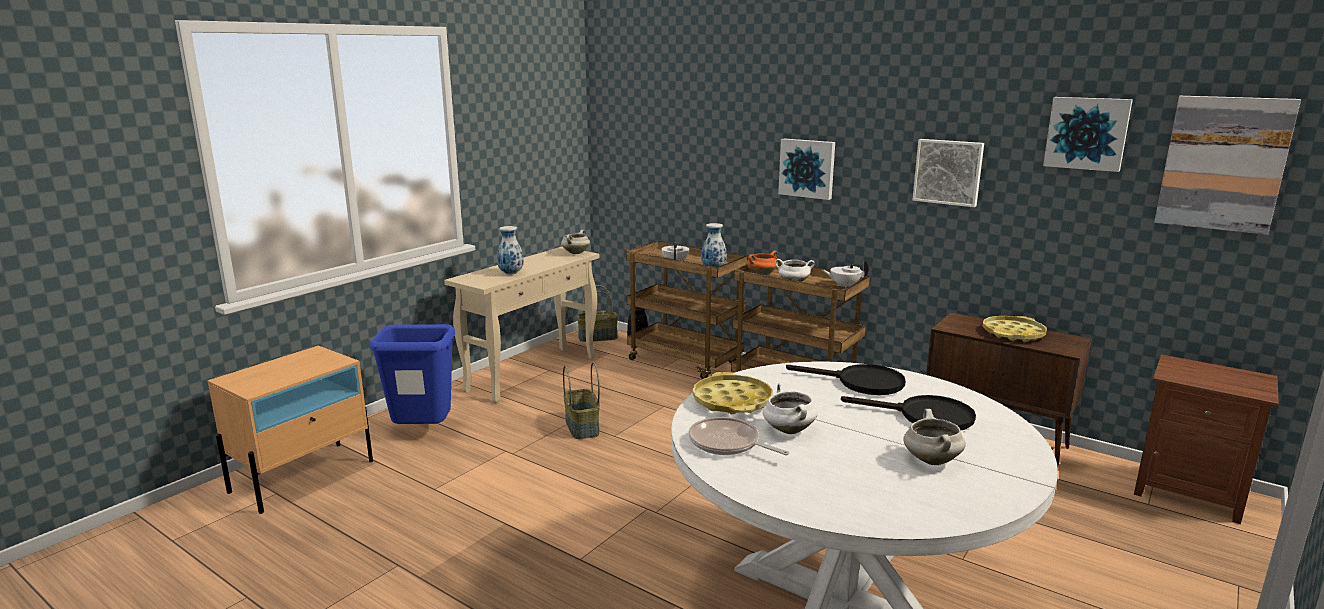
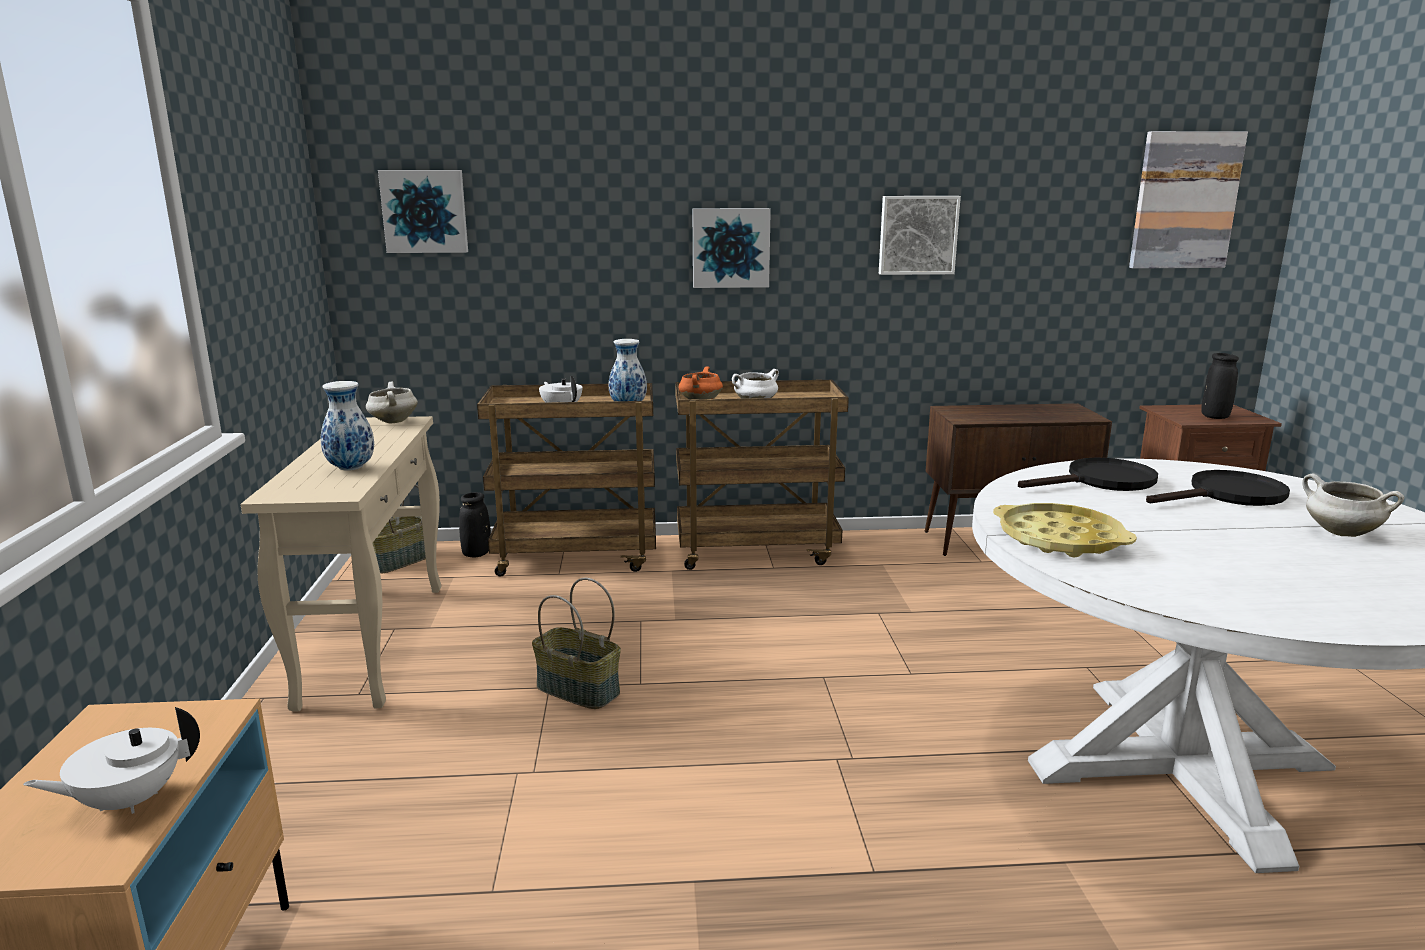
camera: 40 degrees left, 0 degrees up
(424, 433) = (321, 809): blue trash can -> none
(727, 443) = (1184, 586): frying pan -> none
(787, 430) = (1183, 550): white cooking pot -> none
(844, 286) = (813, 396): white teapot -> white teapot (128, 801)
(1013, 333) = (1022, 413): yellow tray -> none
(1087, 133) = (1064, 177): picture -> picture (425, 211)
(1213, 380) = (1215, 417): none -> black vase

